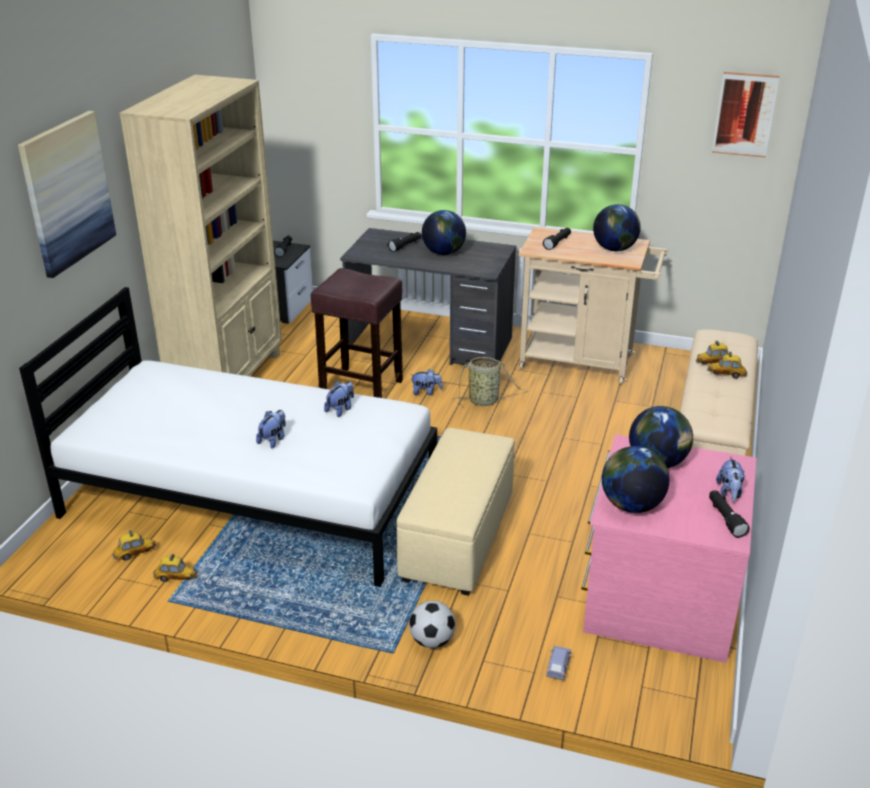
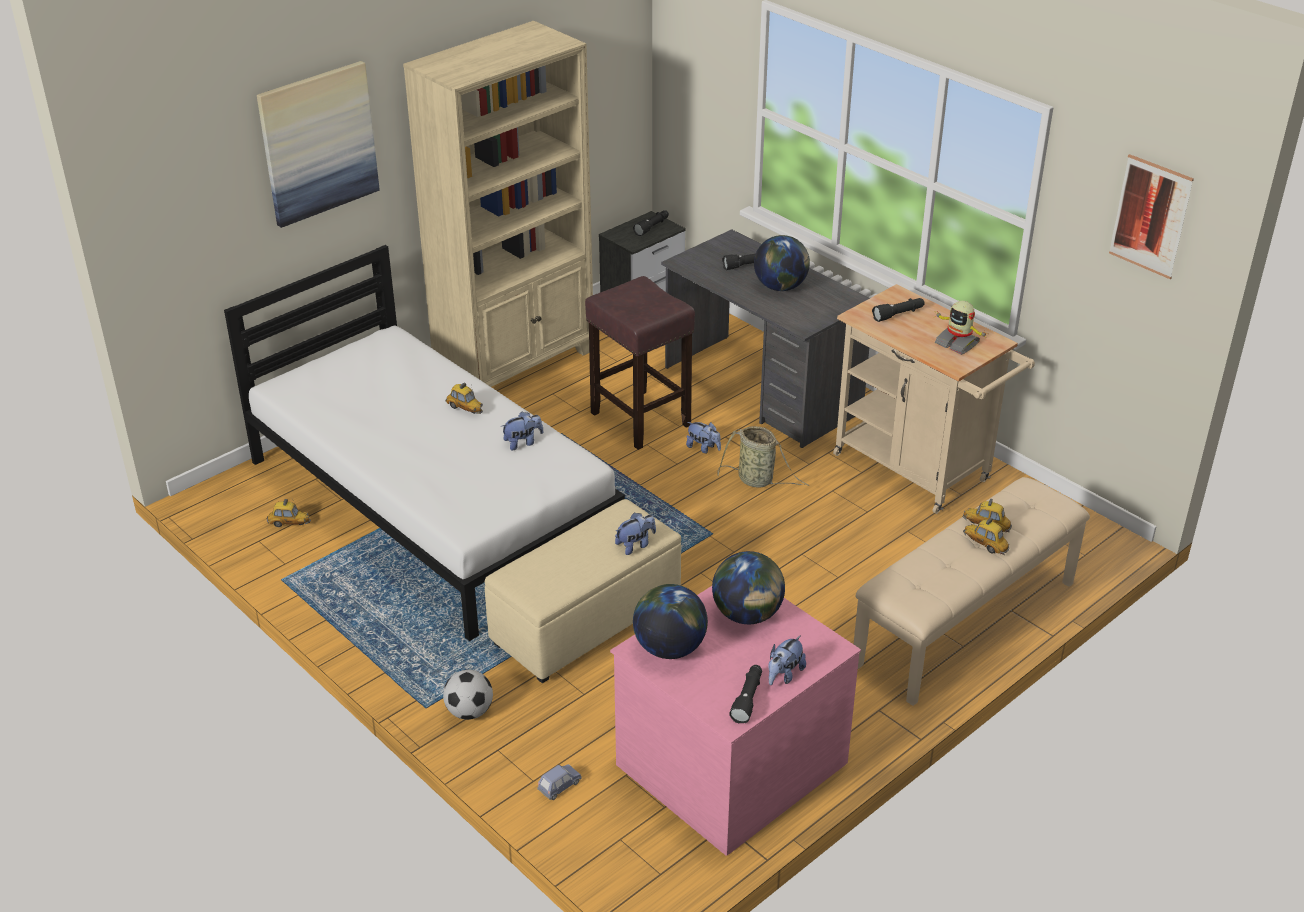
camera: 30 degrees right, 5 degrees up
(175, 578) = (304, 560): toy car -> toy car (465, 408)
(273, 440) = (432, 454): plush toy -> plush toy (635, 545)
(614, 249) = (957, 343): globe -> toy robot

